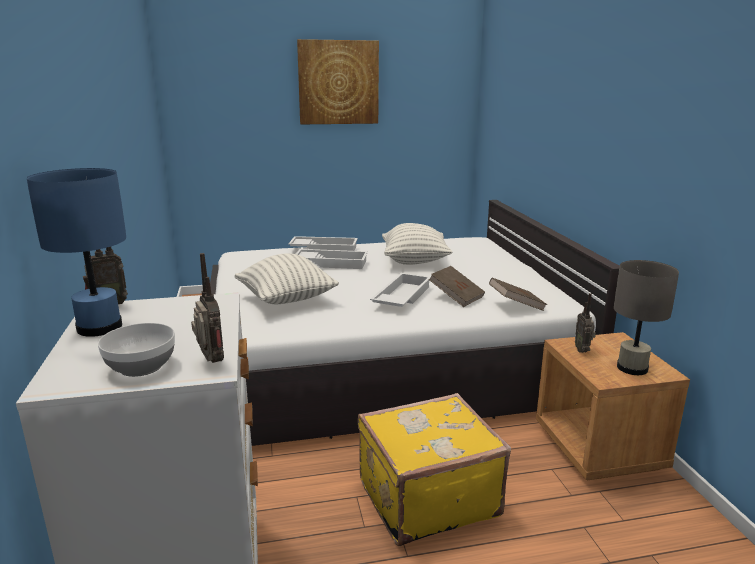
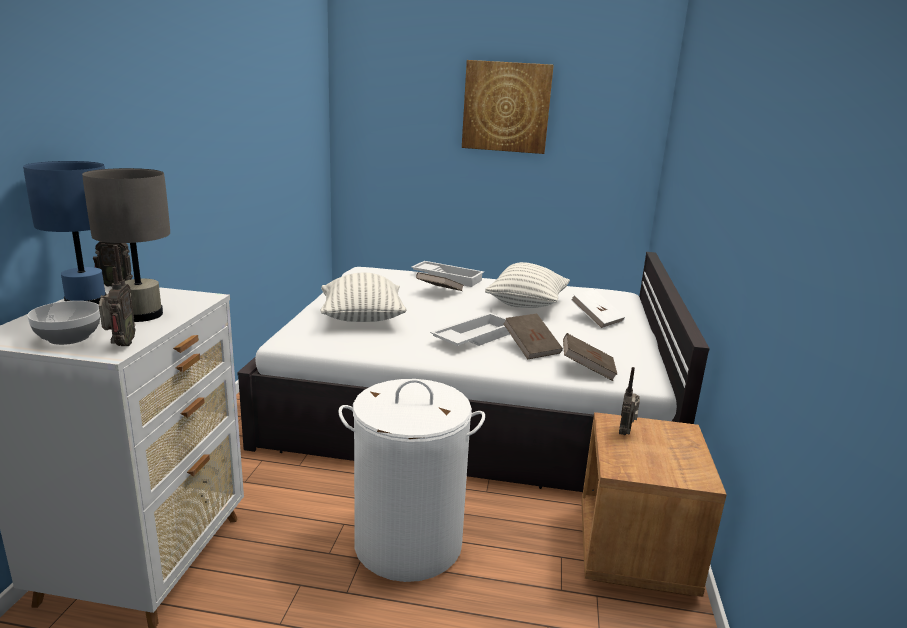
camera: 20 degrees right, 0 degrees up
(331, 263) = (439, 292): white tray -> brown book
(426, 497) = (408, 544): yellow suitcase -> white laundry basket
(481, 263) = (596, 319): none -> white book
(632, 368) = (664, 465): grey table lamp -> grey table lamp (141, 315)

